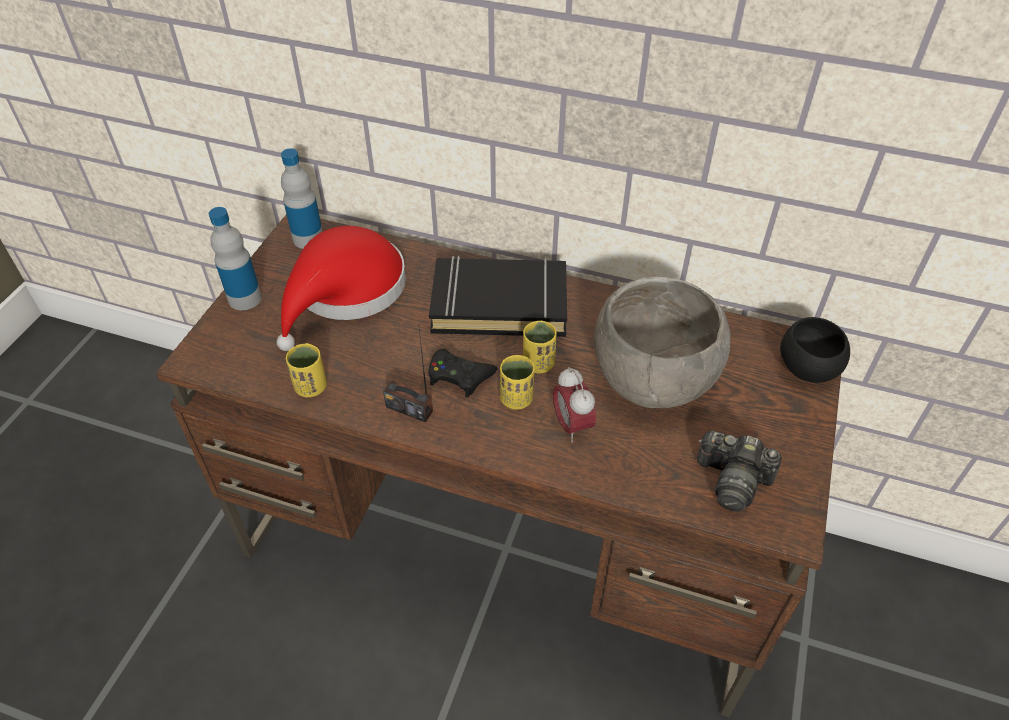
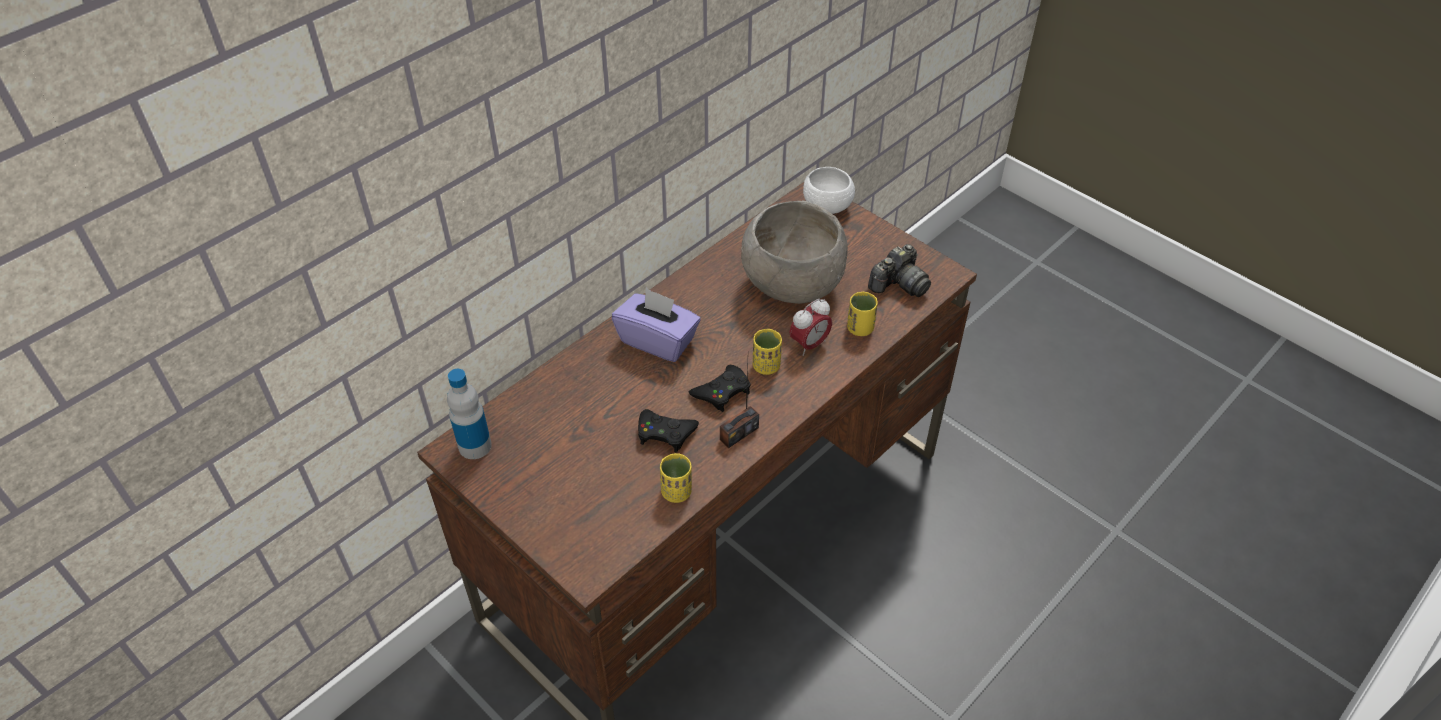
camera: 65 degrees left, 0 degrees up
(245, 298) = (528, 515): bottle -> none
(345, 292) = (571, 437): red hat -> none
(381, 352) = (665, 433): none -> black game controller
(499, 304) = (658, 340): black book -> purple tissue box
(538, 364) = (738, 341): yellow cup -> yellow cup (860, 328)
(572, 425) = (809, 345): alarm clock -> alarm clock turned 45 degrees counterclockwise
(807, 369) = (827, 206): black bowl -> white bowl

